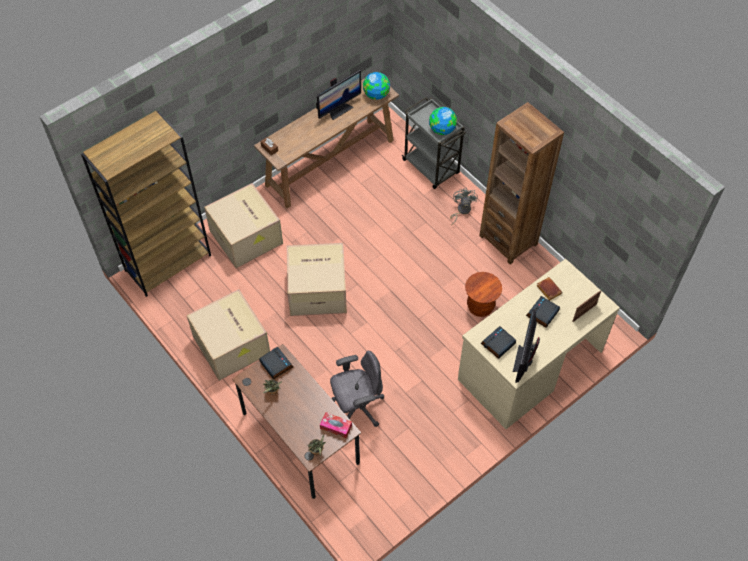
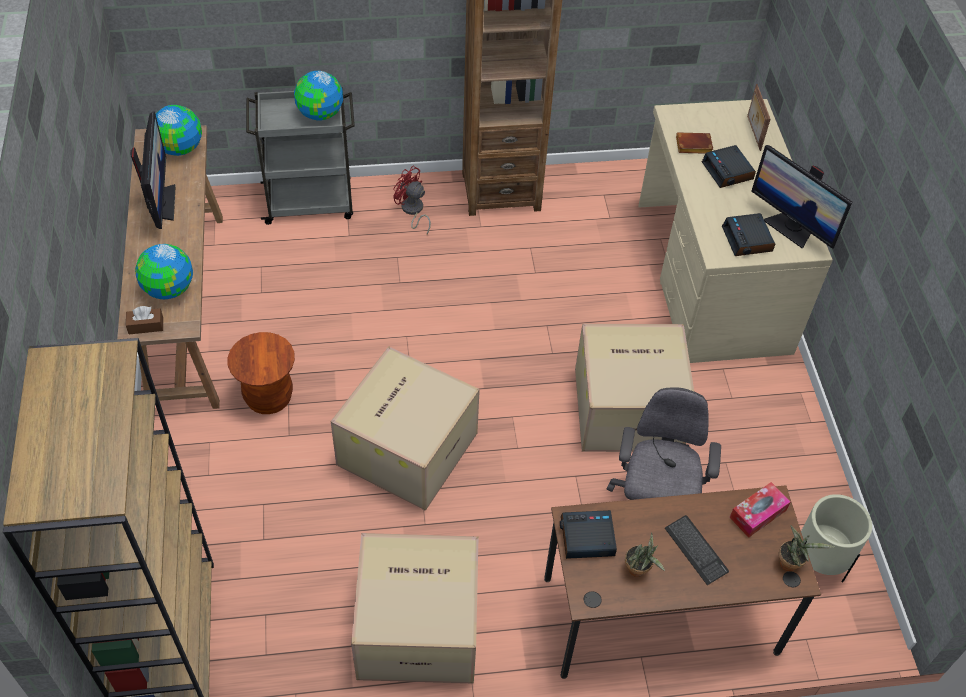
camera: 60 degrees left, 5 degrees down
(247, 237) = (225, 491): cardboard box -> cardboard box (629, 408)
(294, 143) = (169, 289): none -> globe
(298, 410) = (696, 550): none -> keyboard
(377, 495) = (817, 562): none -> beige planter
(461, 211) = (412, 211): grey fan -> red fan
(480, 307) = (584, 276): brown stool -> brown stool (269, 397)

